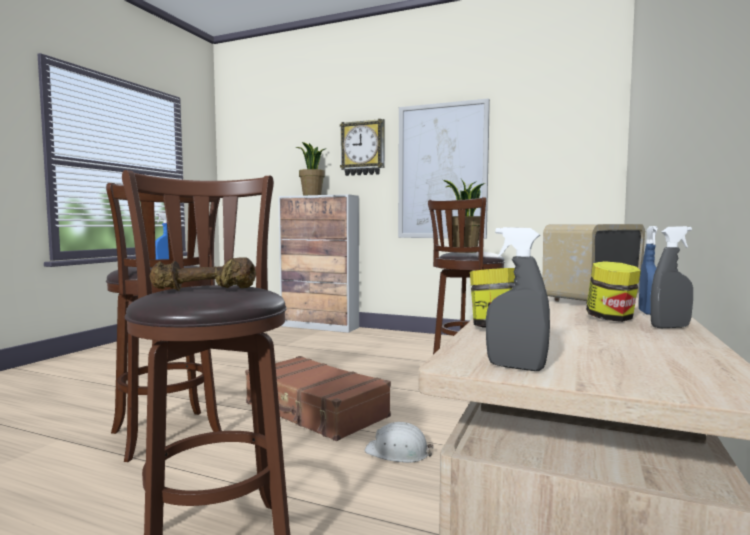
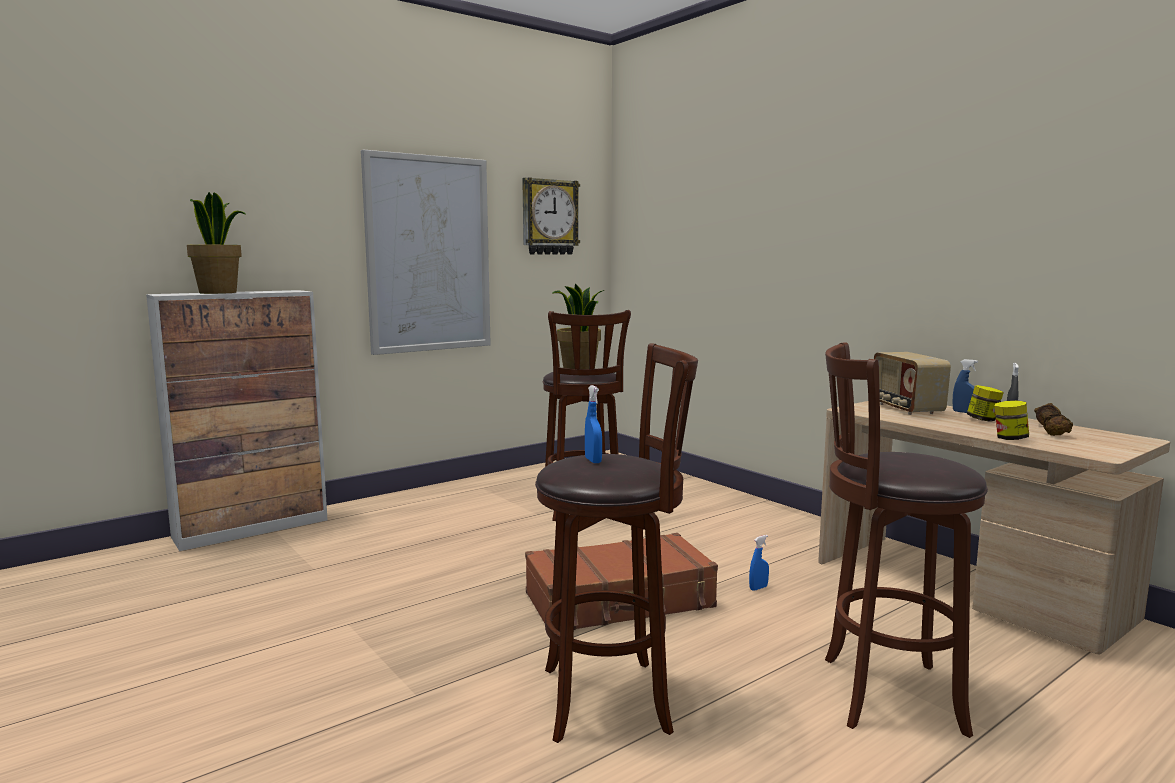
camera: 60 degrees left, 5 degrees up
(203, 290) = (921, 462): brown dumbbell -> brown dumbbell (1051, 430)
(363, 148) = (299, 209): wall clock -> wall clock (549, 217)
(398, 452) = (758, 588): white hard hat -> blue spray bottle
(515, 367) = (1109, 451): grey spray bottle -> none

